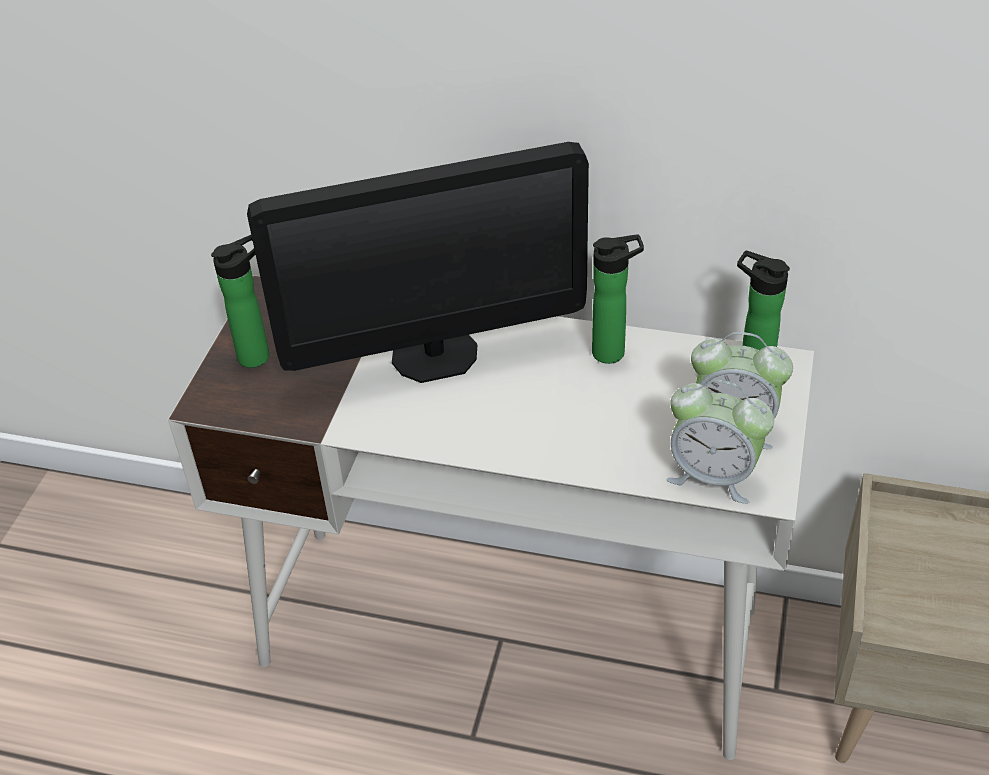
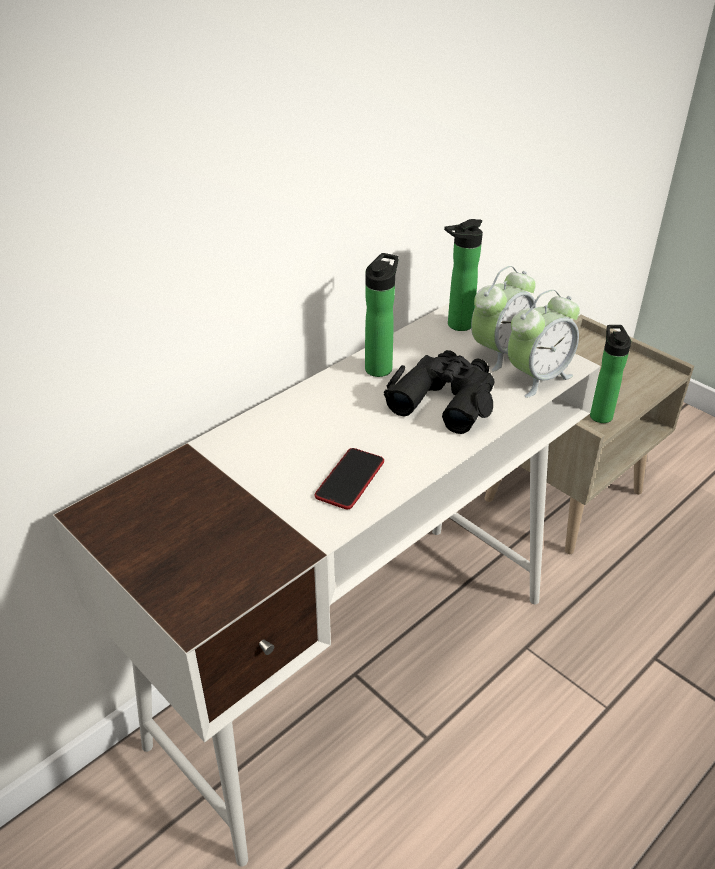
camera: 60 degrees left, 5 degrees down
(258, 355) = (169, 551): bottle -> bottle (600, 414)
(424, 412) = (350, 479): none -> phone
(434, 354) = (289, 448): monitor -> none
(604, 420) = (445, 398): none -> black binoculars

